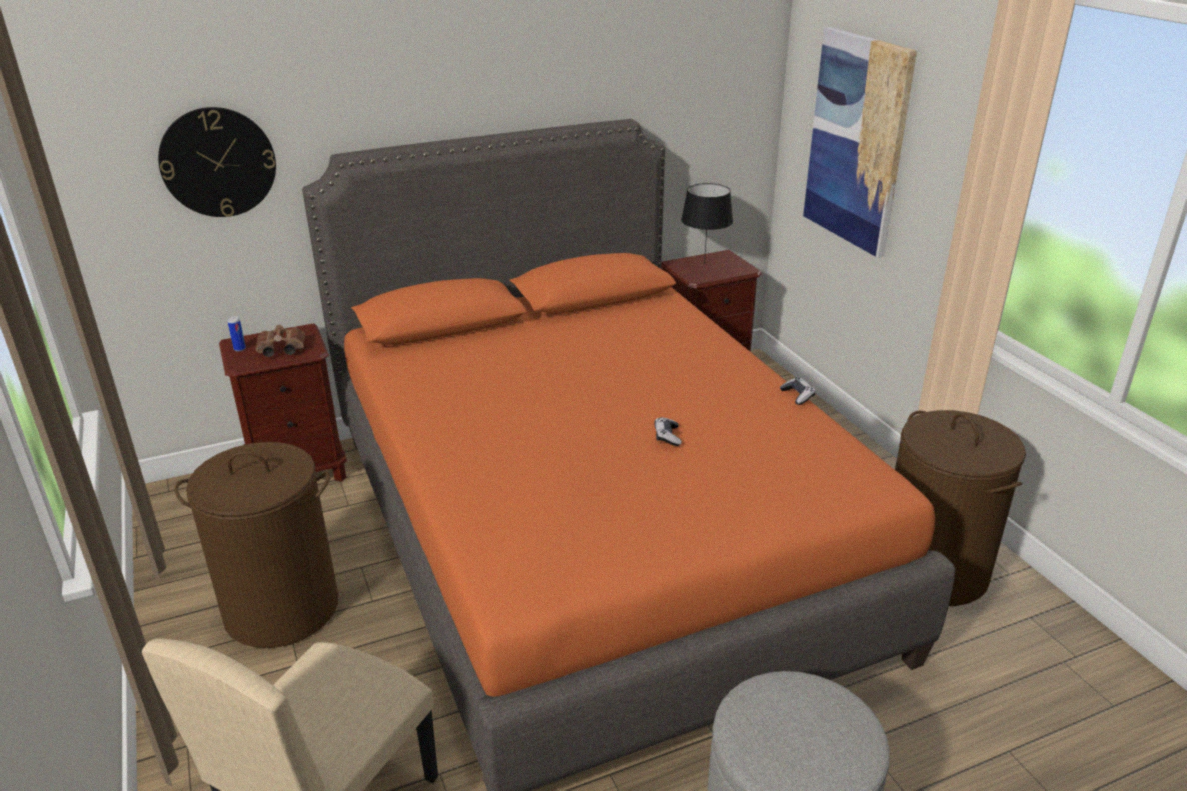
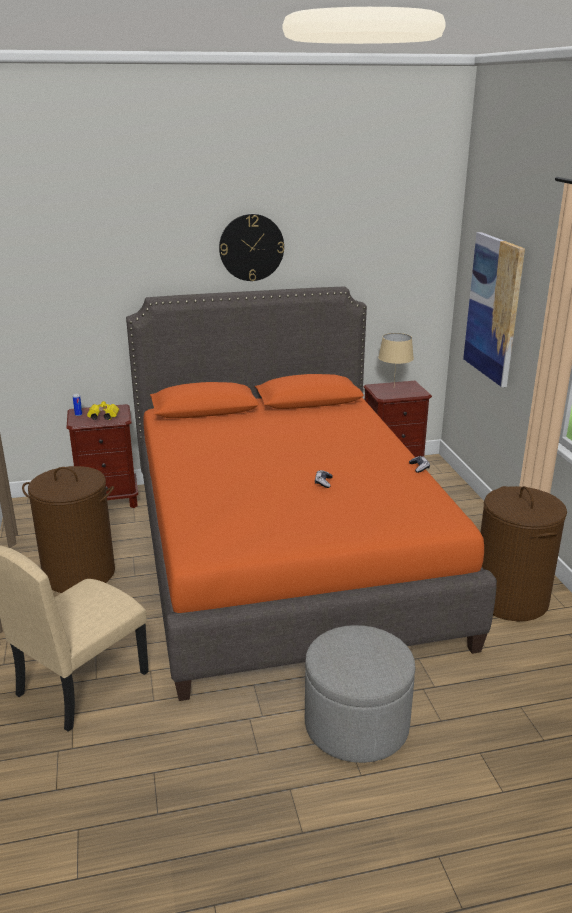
camera: 10 degrees right, 5 degrees down
(218, 162) = (77, 298): wall clock -> wall clock (251, 247)
(280, 351) = (102, 417): brown binoculars -> yellow binoculars
(704, 263) = (393, 387): black table lamp -> beige table lamp

